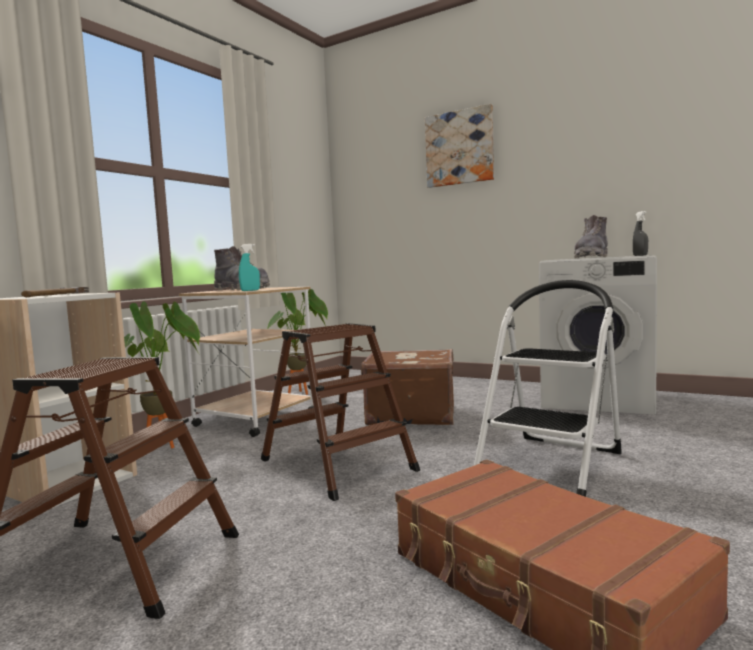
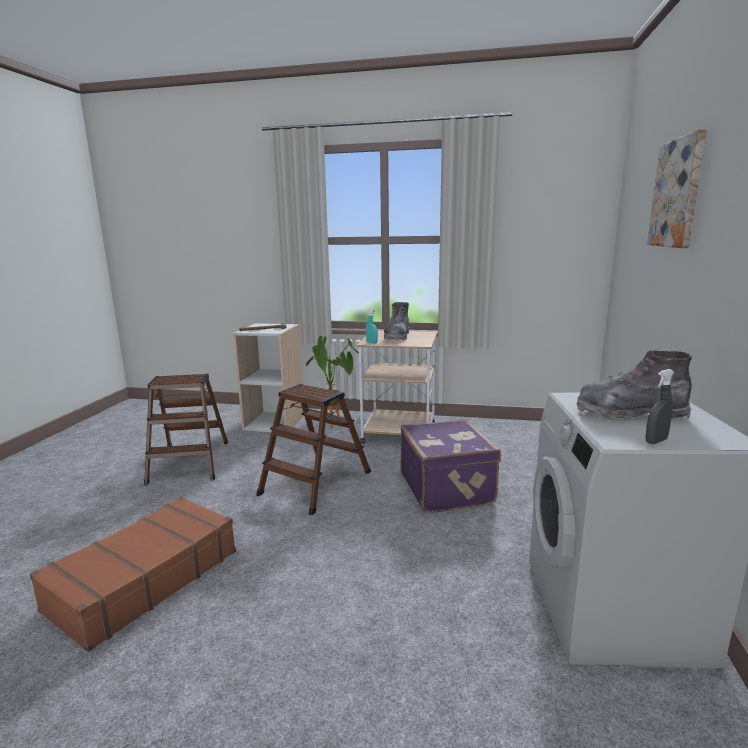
camera: 70 degrees right, 10 degrees up
(304, 393) = (483, 431): potted plant -> none
(411, 415) = (447, 488): brown suitcase -> purple suitcase
(552, 462) = (344, 576): step ladder -> none

